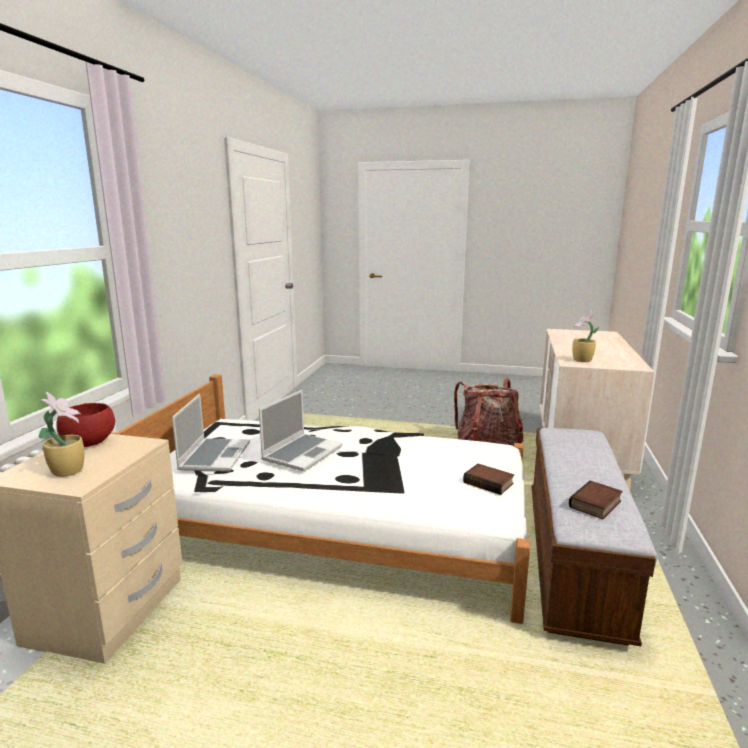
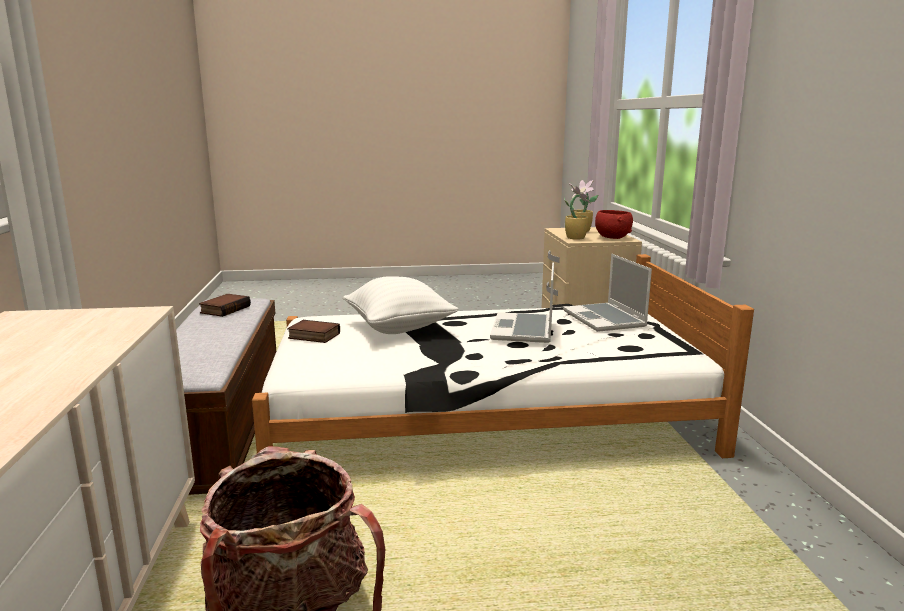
camera: 160 degrees right, 0 degrees up
(404, 480) = (399, 328): none -> white pillow
(582, 360) = (108, 320): potted plant -> potted plant (575, 238)

